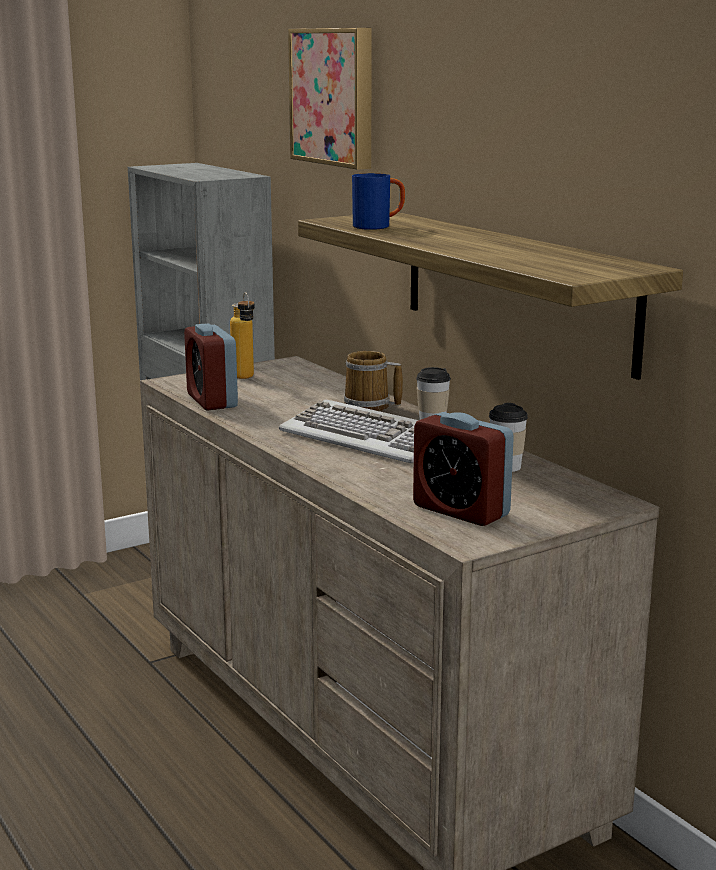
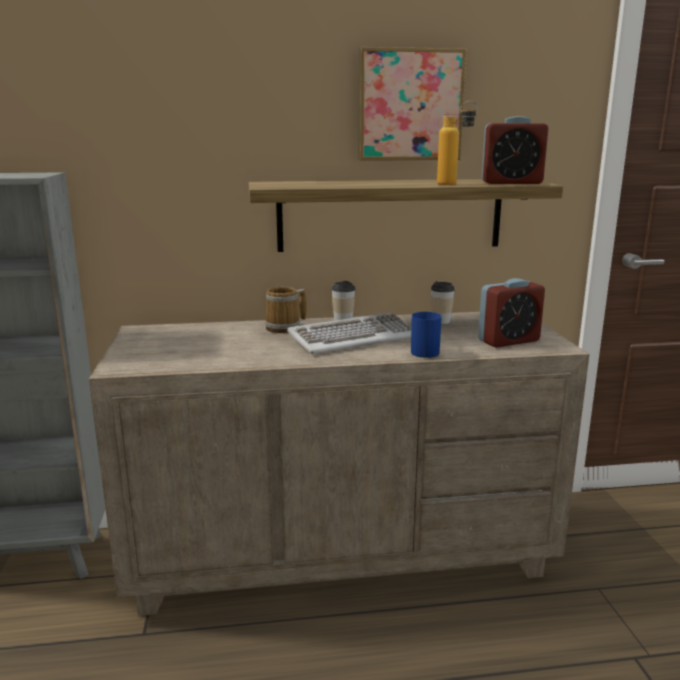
camera: 65 degrees left, 0 degrees up
(212, 401) = (200, 363): alarm clock -> alarm clock (511, 183)
(245, 378) = (156, 346): bottle -> bottle (454, 184)
(335, 96) = (155, 94): picture -> picture (409, 105)
(378, 226) = (317, 185): blue mug -> blue mug (425, 351)

